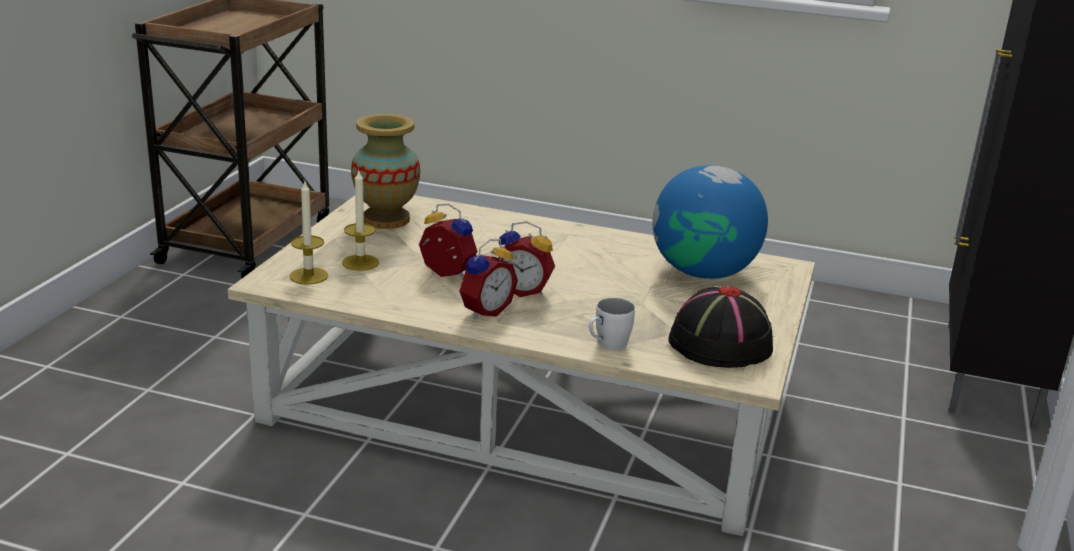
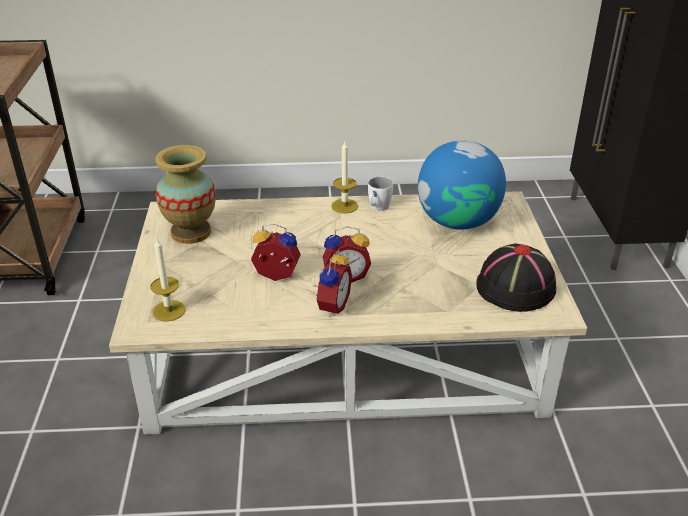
camera: 20 degrees left, 10 degrees up
(360, 262) = (201, 284): candle -> candle (344, 206)
(607, 345) = (441, 313): white mug -> white mug (377, 208)

